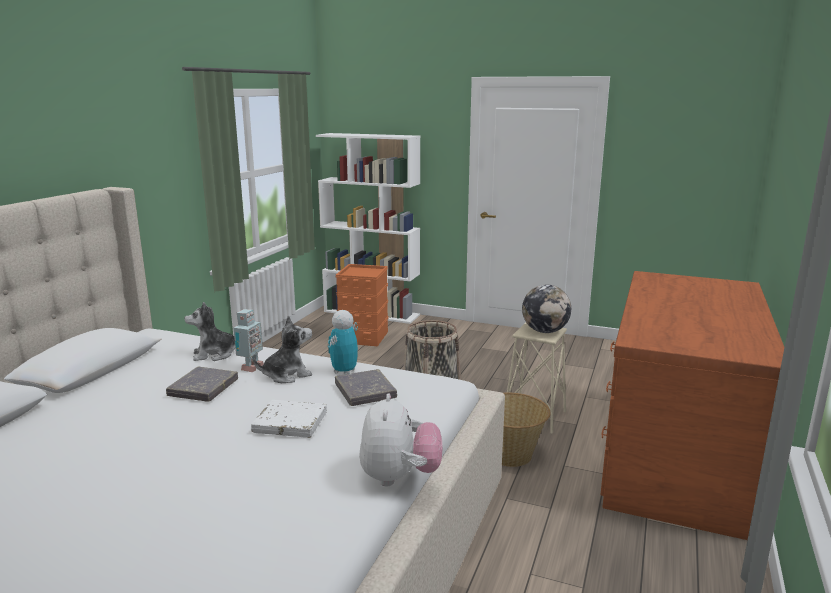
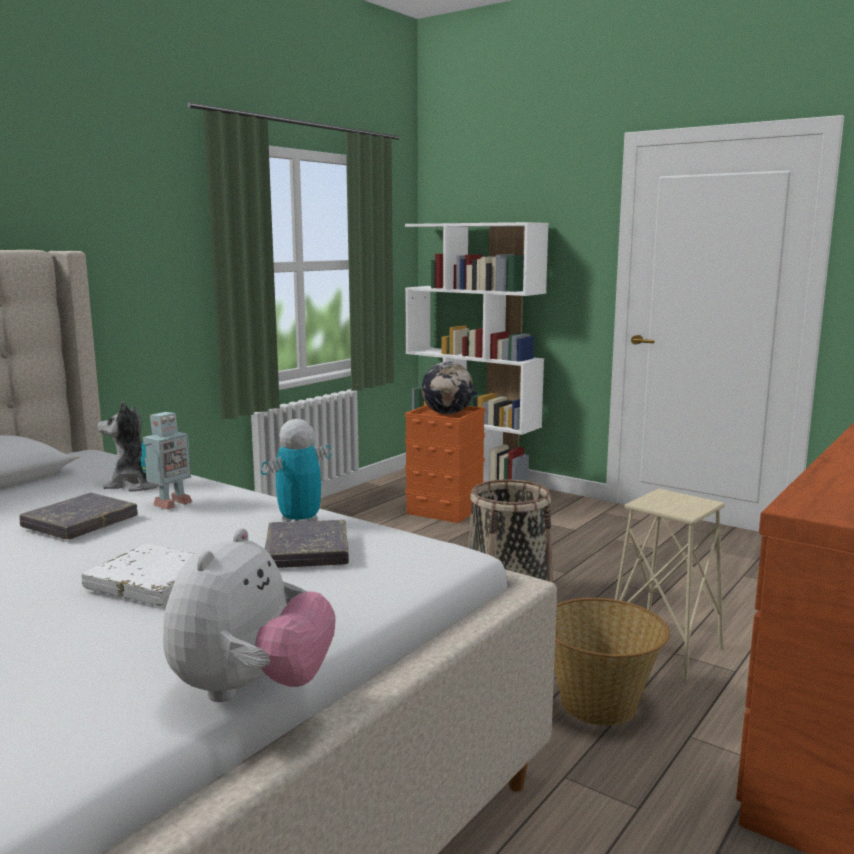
camera: 15 degrees right, 5 degrees down
(287, 375) = (211, 518): plush toy -> none
(545, 331) = (683, 503): globe -> globe (447, 413)

